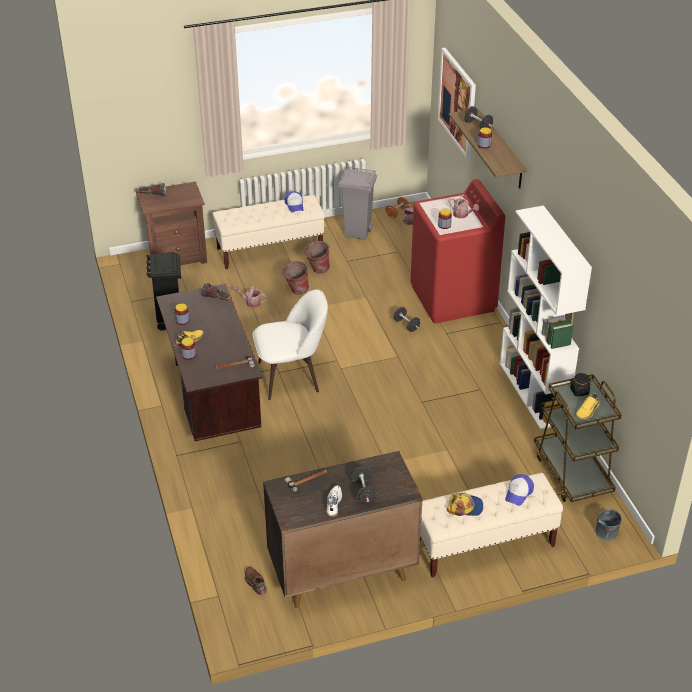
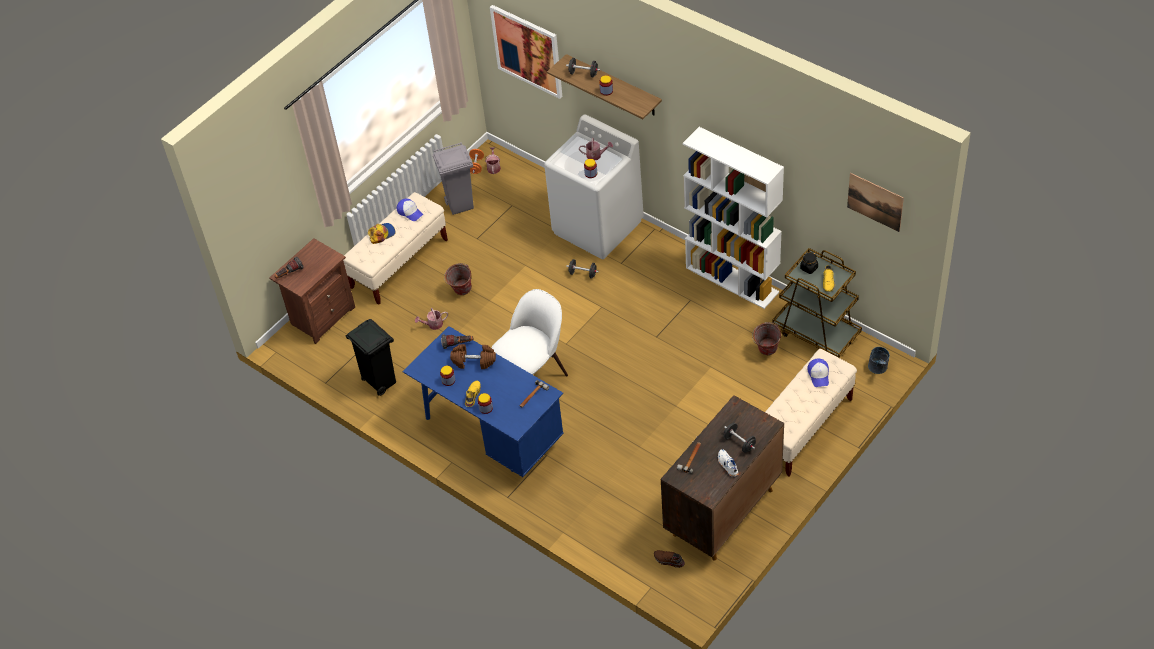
camera: 30 degrees left, 10 degrees up
(213, 402) = (491, 434): brown desk -> blue desk
(216, 317) = (473, 362): none -> brown dumbbell
(317, 270) = (459, 261): bucket -> bucket (766, 352)
(453, 298) = (598, 227): red washing machine -> white washing machine
(465, 507) = (792, 409): cap -> cap (381, 234)
(652, 331) = (875, 202): none -> picture

